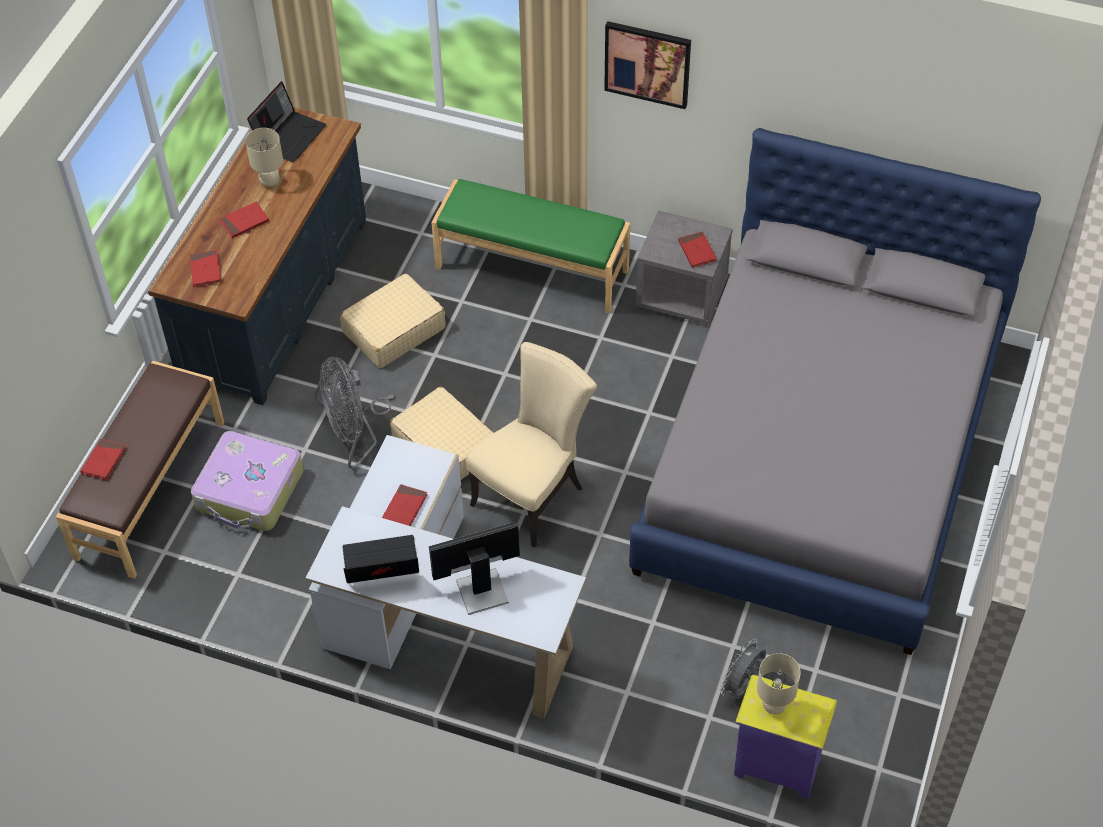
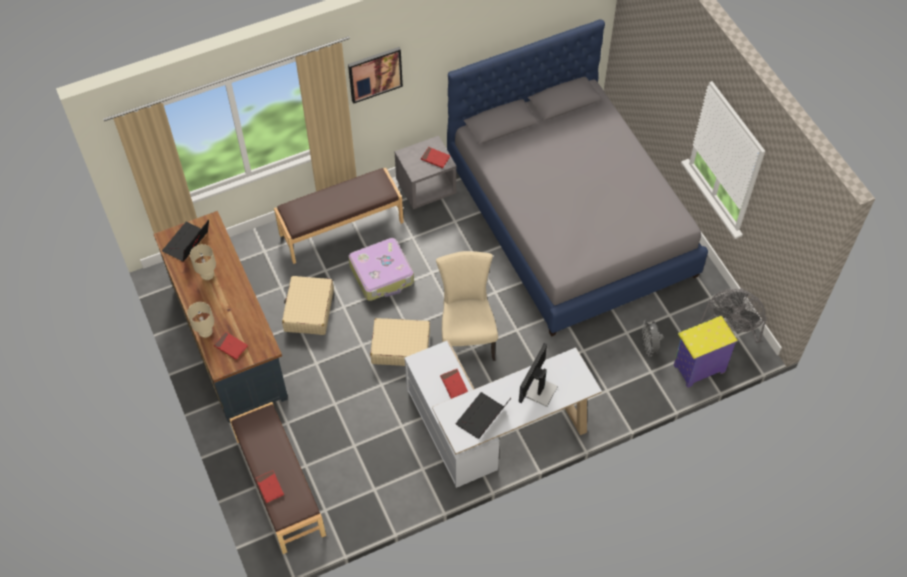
camera: 45 degrees left, 5 degrees up
(244, 222) = (220, 306): red book -> none
(250, 491) = (332, 446): suitcase -> suitcase (382, 275)
(289, 135) = (187, 244): laptop -> laptop turned 135 degrees counterclockwise
(354, 428) = (347, 373): grey fan -> grey fan (730, 323)
(532, 268) = (341, 227): green bench -> brown bench
(774, 705) = (702, 338): beige table lamp -> beige table lamp (206, 332)

